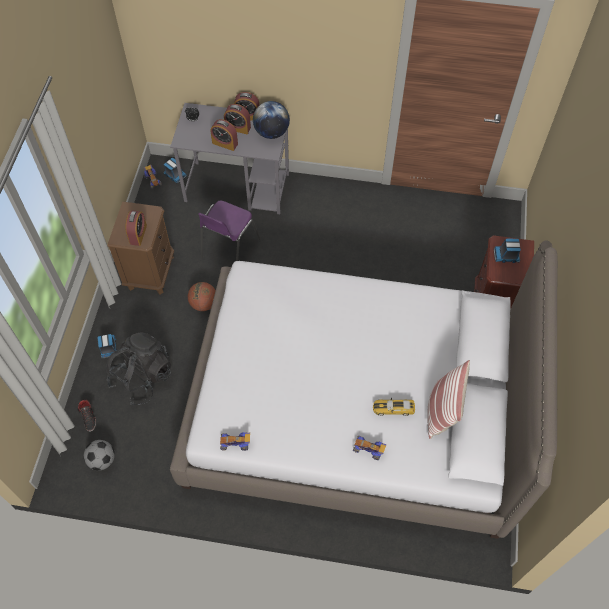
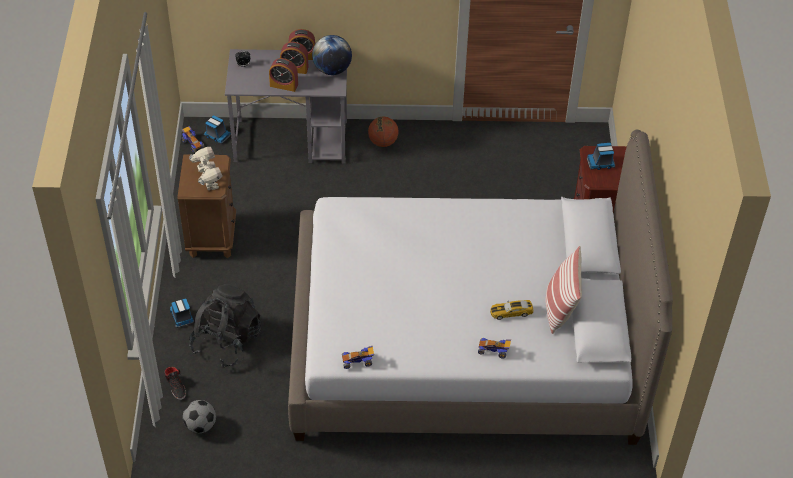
camera: 10 degrees left, 10 degrees down
(138, 234) = (208, 184): alarm clock -> toy robot
(203, 304) = (279, 262): basketball -> basketball (383, 142)
(229, 249) = (295, 204): purple chair -> none

